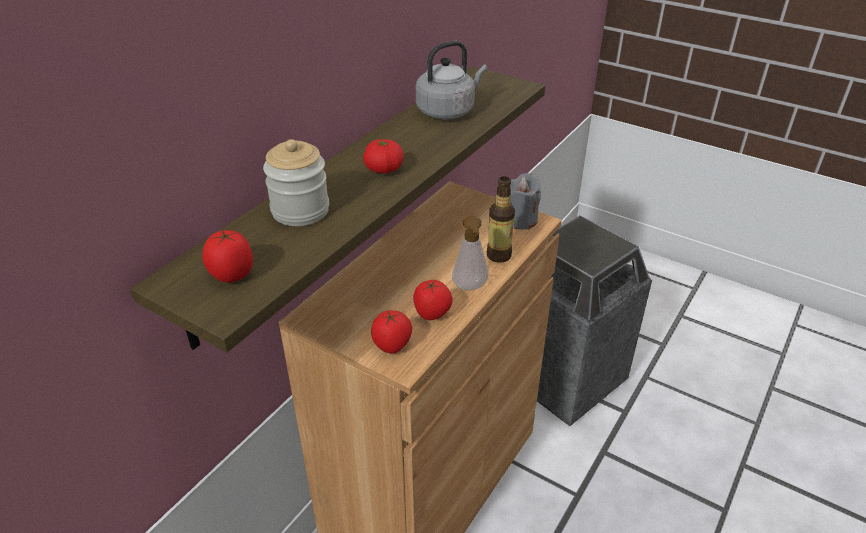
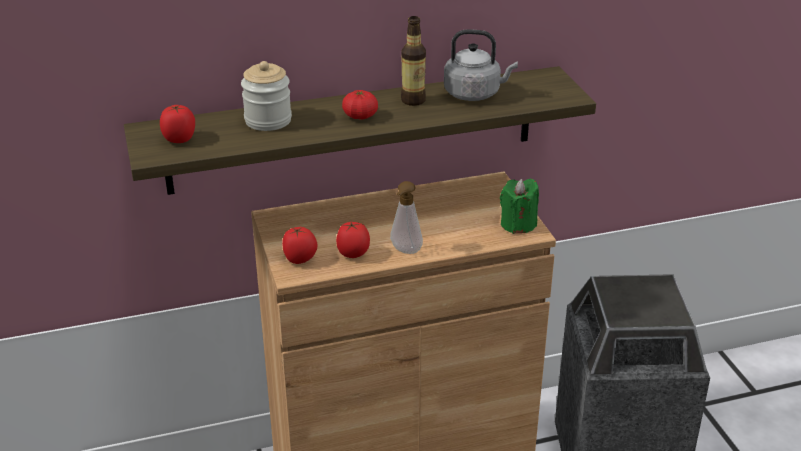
camera: 40 degrees right, 5 degrees down
(499, 255) = (460, 241): bottle -> bottle (413, 100)
(520, 220) = (518, 224): grey candle -> green candle

